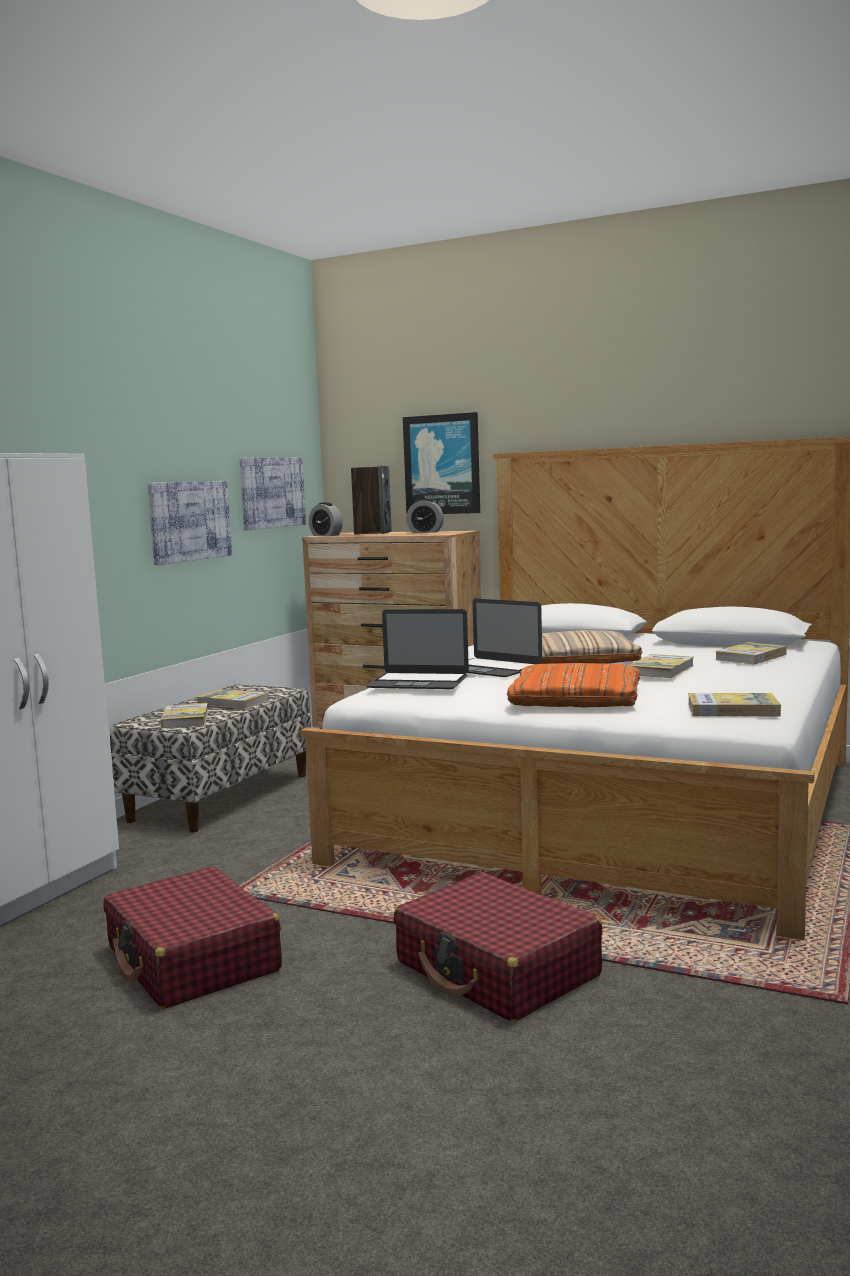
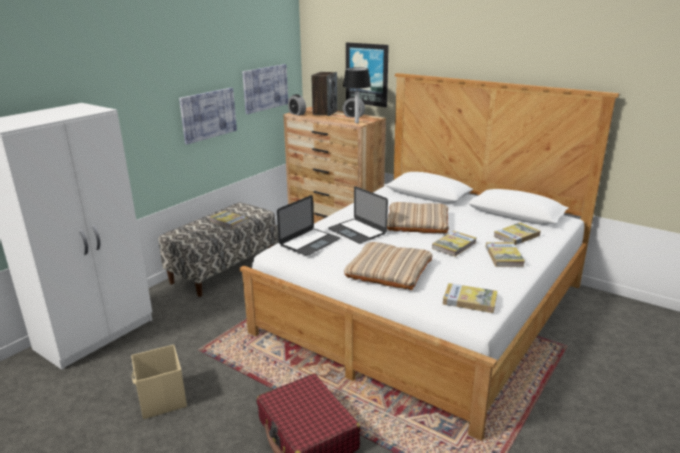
camera: 10 degrees right, 15 degrees up
(185, 719) = (197, 235): book -> book (504, 256)
(192, 960) = (162, 400): red suitcase -> beige storage box
(418, 682) = (309, 242): laptop -> laptop turned 75 degrees counterclockwise
(437, 534) = (356, 122): none -> table lamp
(576, 698) = (389, 271): orange pillow -> beige pillow

